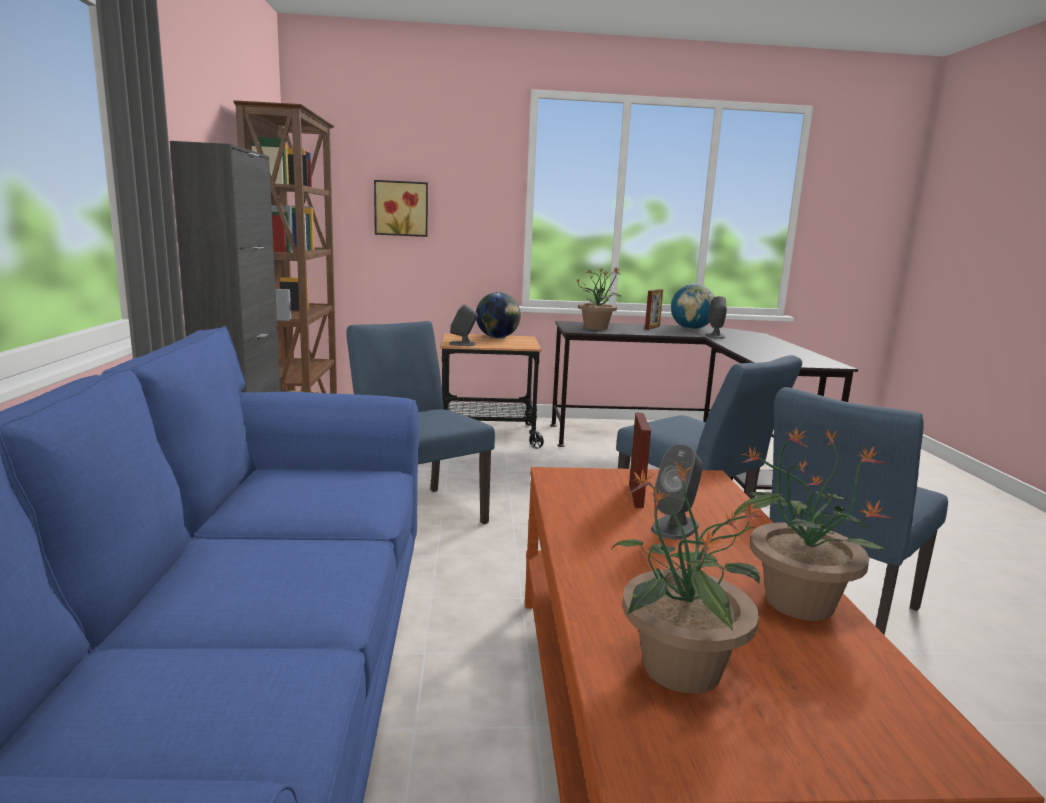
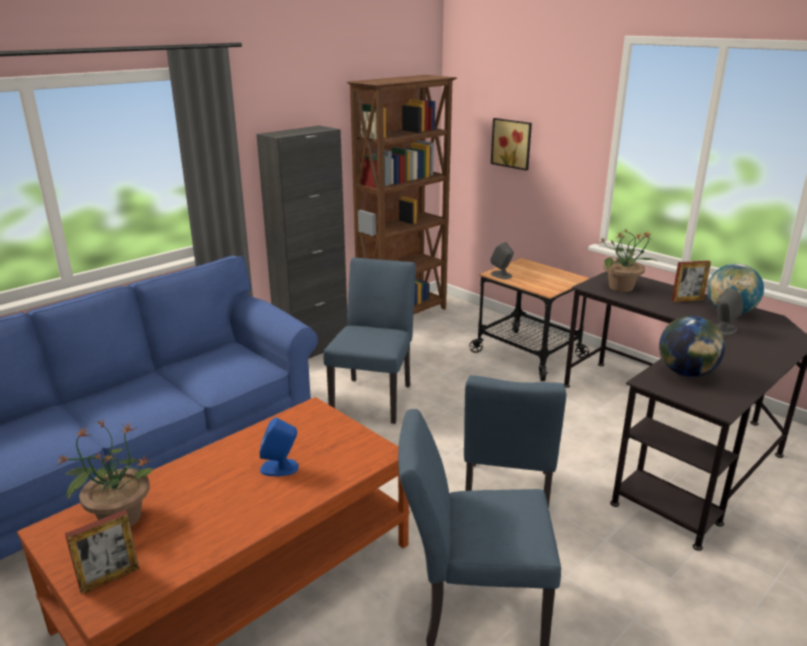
camera: 50 degrees right, 10 degrees up
(497, 337) = (550, 273): globe -> globe (686, 373)
(636, 495) = (313, 441): picture frame -> picture frame (110, 579)
(675, 527) = (280, 468): grey speaker -> blue speaker
(797, 601) = (222, 531): potted plant -> none

